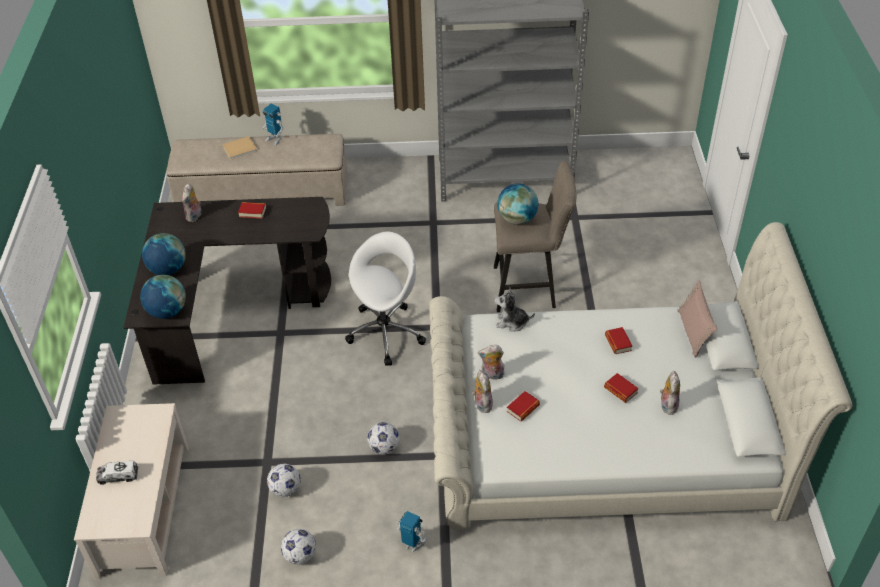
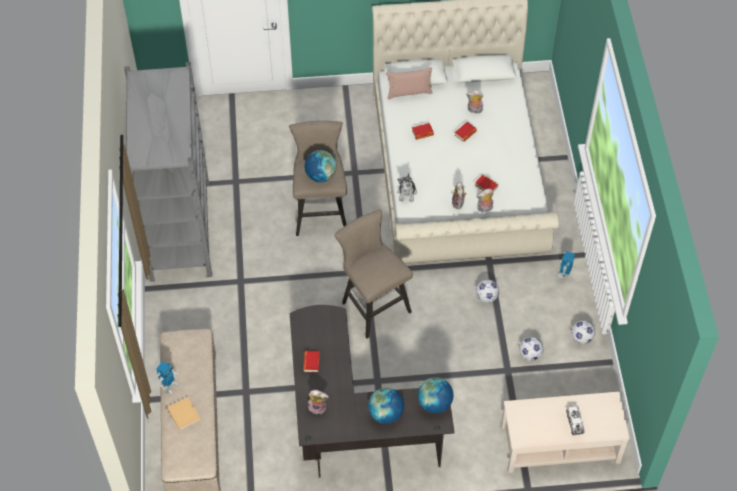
camera: 95 degrees left, 10 degrees up
(387, 332) = (372, 305): white office chair -> beige stool

